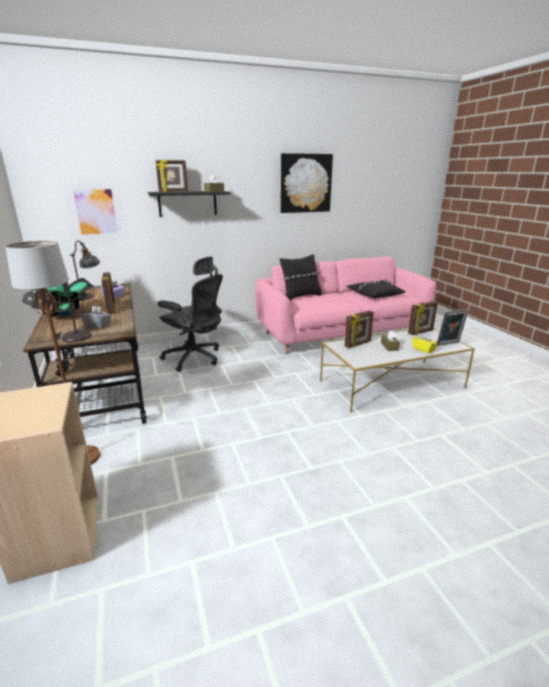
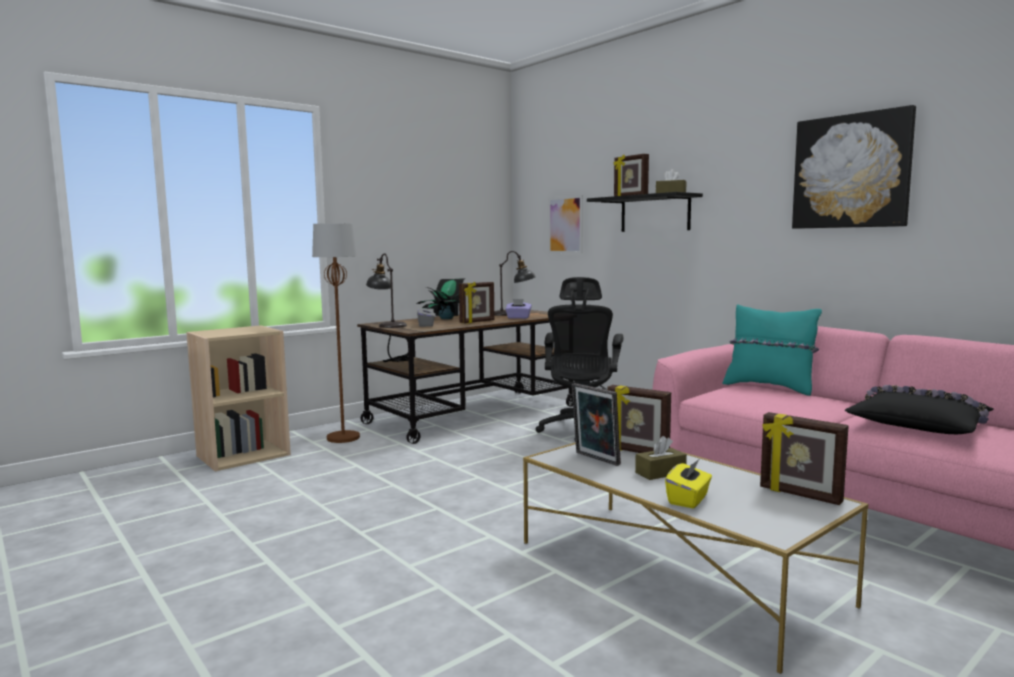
camera: 70 degrees right, 15 degrees down
(300, 296) = (769, 387): black pillow -> turquoise pillow
(449, 344) = (765, 523): picture frame -> picture frame (595, 459)

